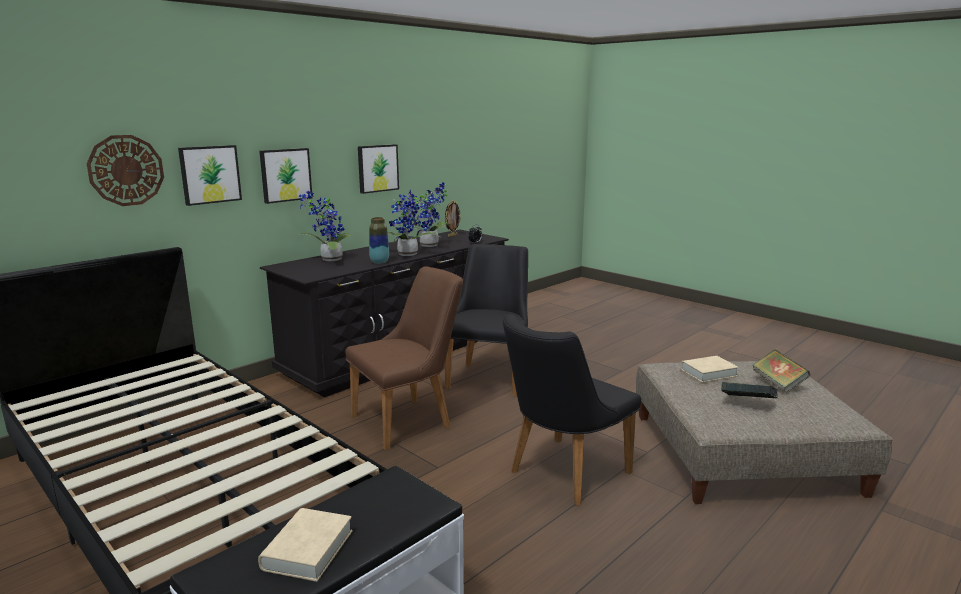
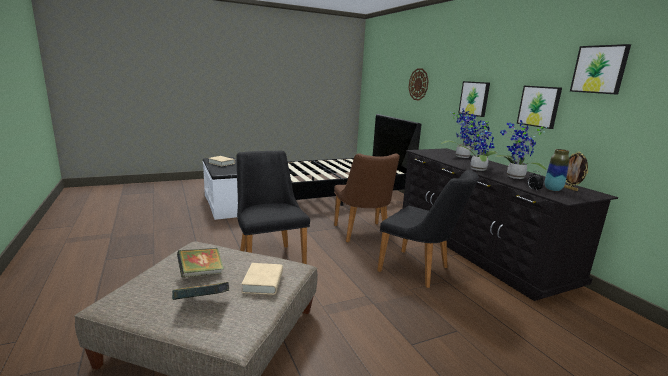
camera: 110 degrees right, 0 degrees up
(210, 174) = (442, 91): picture -> picture (599, 69)
(379, 262) = (452, 162): vase -> vase (553, 189)

